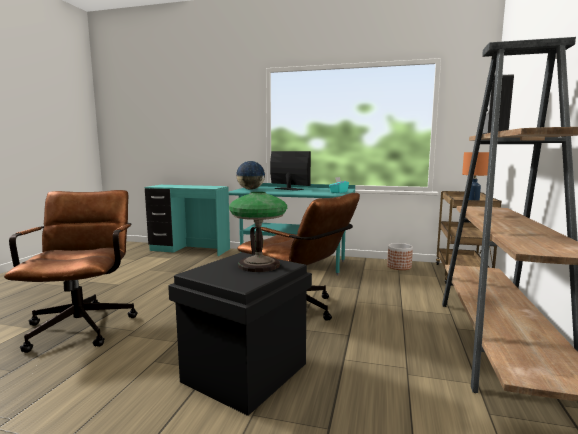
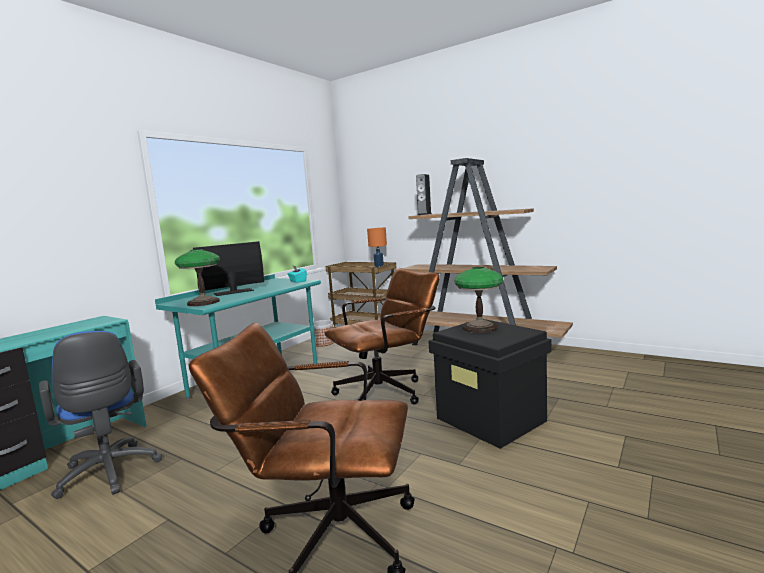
camera: 70 degrees left, 0 degrees up
(165, 263) = (109, 474): none -> blue office chair
(251, 189) = (203, 302): globe -> table lamp

